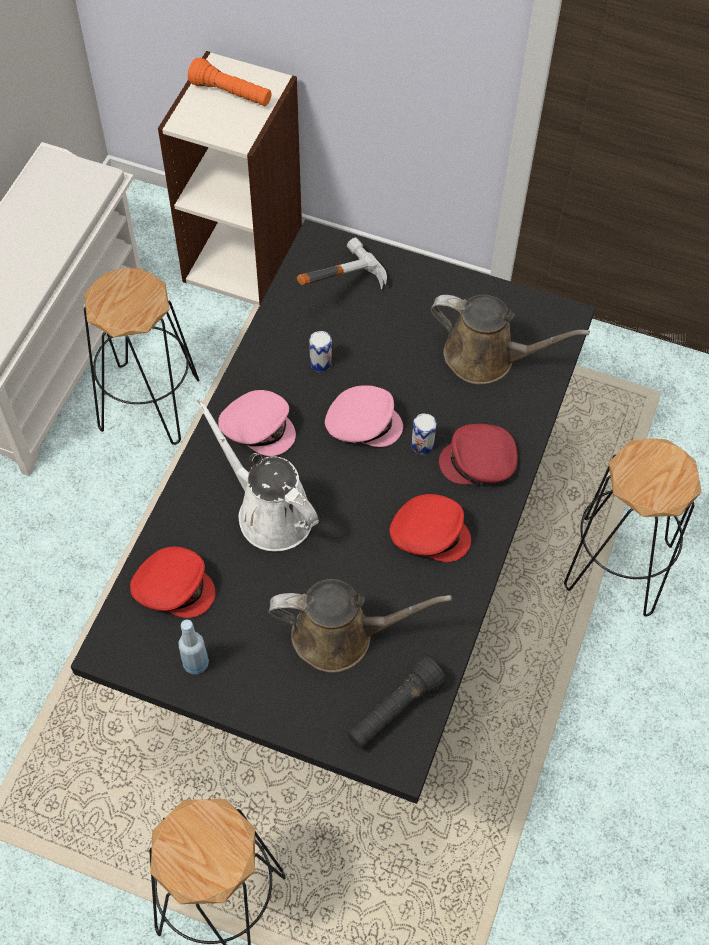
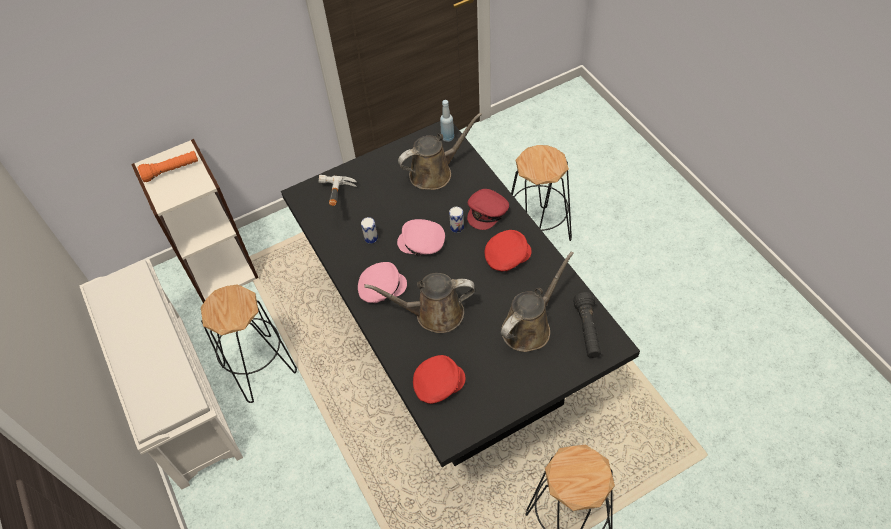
camera: 45 degrees left, 5 degrees down
(196, 663) = (490, 400): blue bottle -> blue bottle (447, 138)
(269, 512) = (434, 313): white watering can -> brown watering can
(363, 423) = (422, 243): pink cap -> pink cap turned 135 degrees counterclockwise

